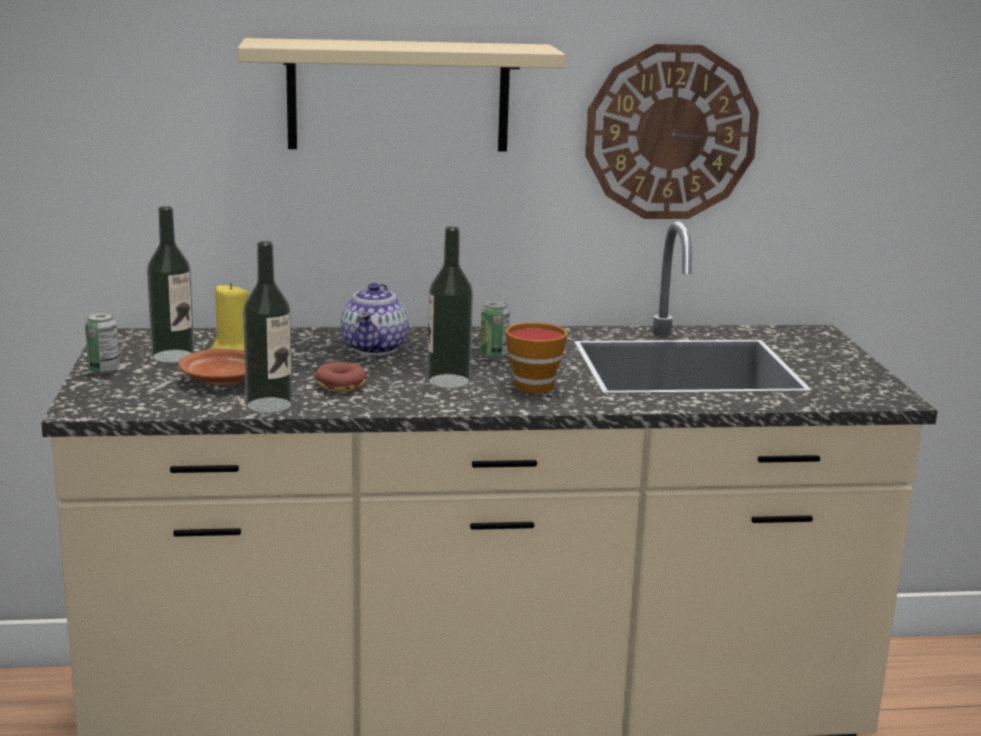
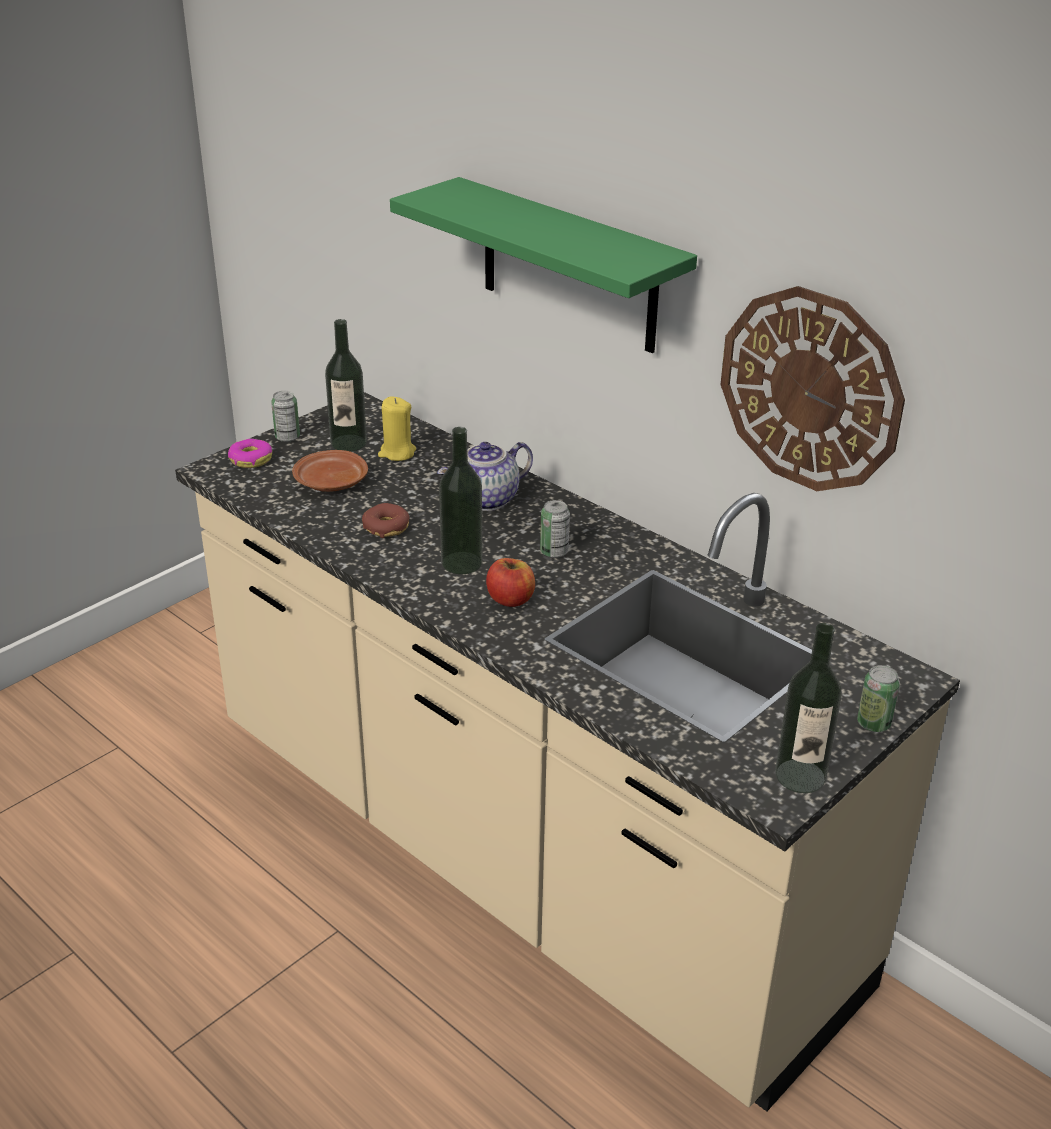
camera: 50 degrees right, 15 degrees up
(106, 392) = (250, 460): none -> donut
(269, 405) = (308, 523): bottle -> bottle (800, 776)
(398, 96) = (568, 266): beige shelf -> green shelf
(531, 384) = (510, 599): cup -> apple
(848, 354) = (873, 723): none -> can

